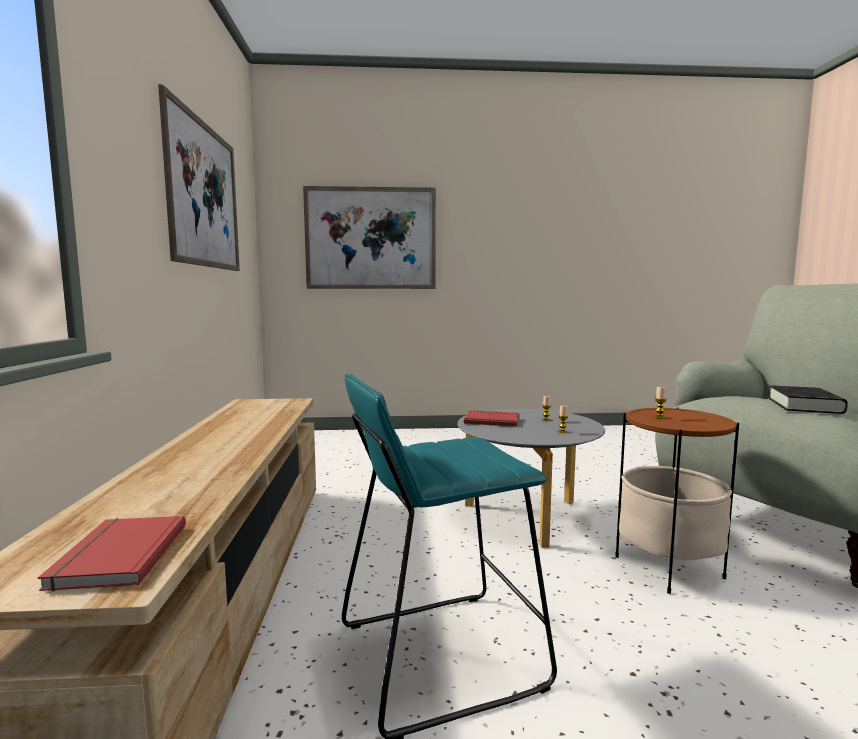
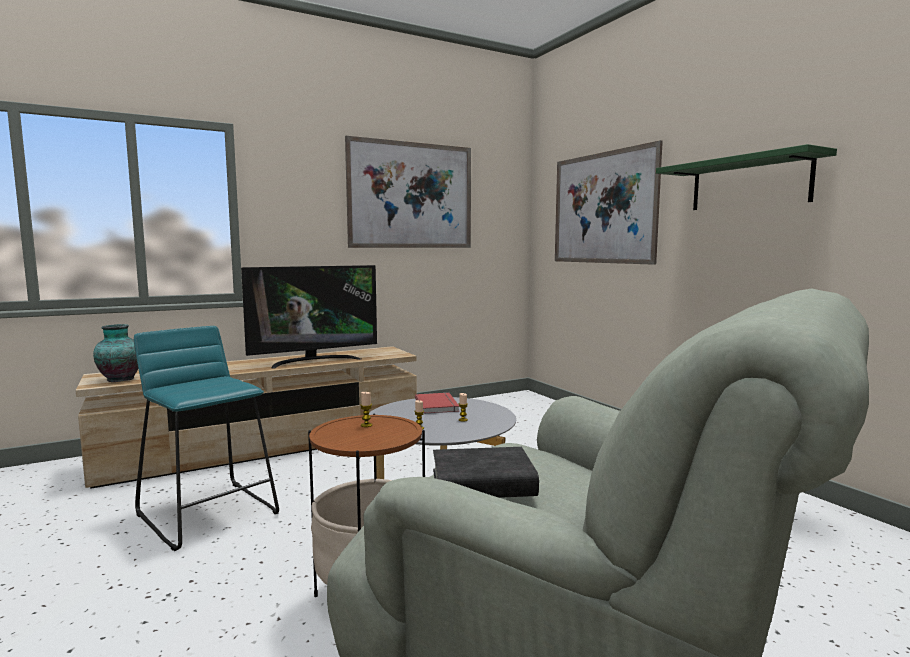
camera: 65 degrees right, 0 degrees up
(116, 556) = (119, 379): red book -> vase
(254, 429) = (314, 361): none -> television
(511, 231) = (749, 183): none -> green shelf

